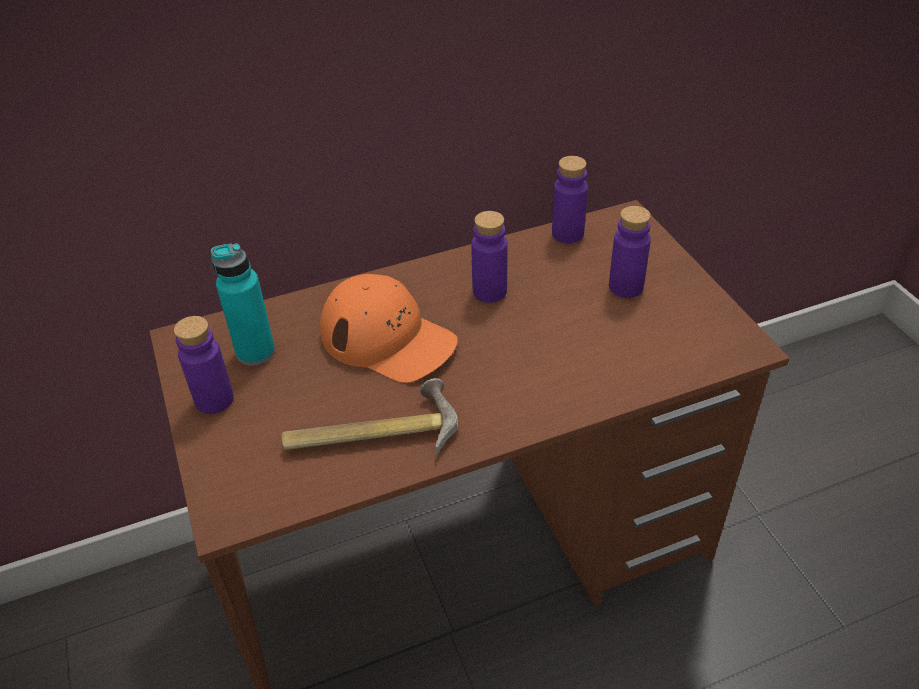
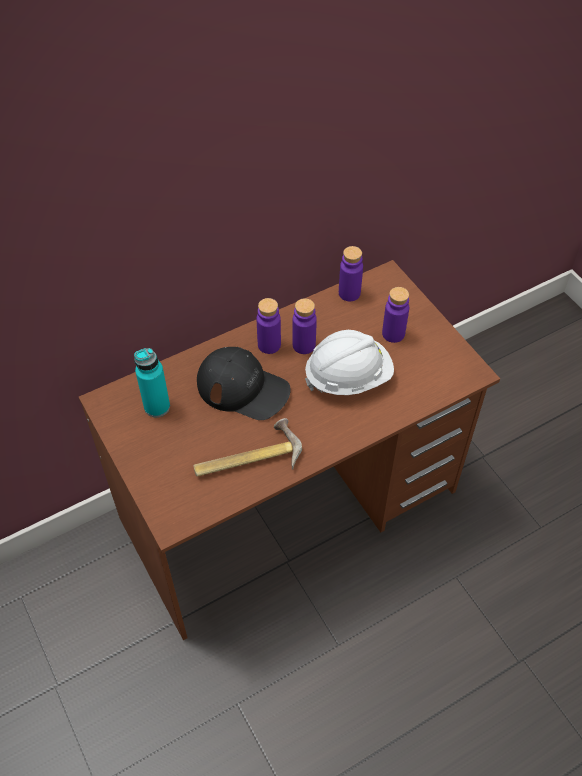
camera: 10 degrees left, 10 degrees up
(214, 400) = (139, 445): purple bottle -> purple bottle (269, 345)
(388, 339) = (243, 388): orange cap -> black cap
(549, 337) = (348, 377): none -> white hard hat

